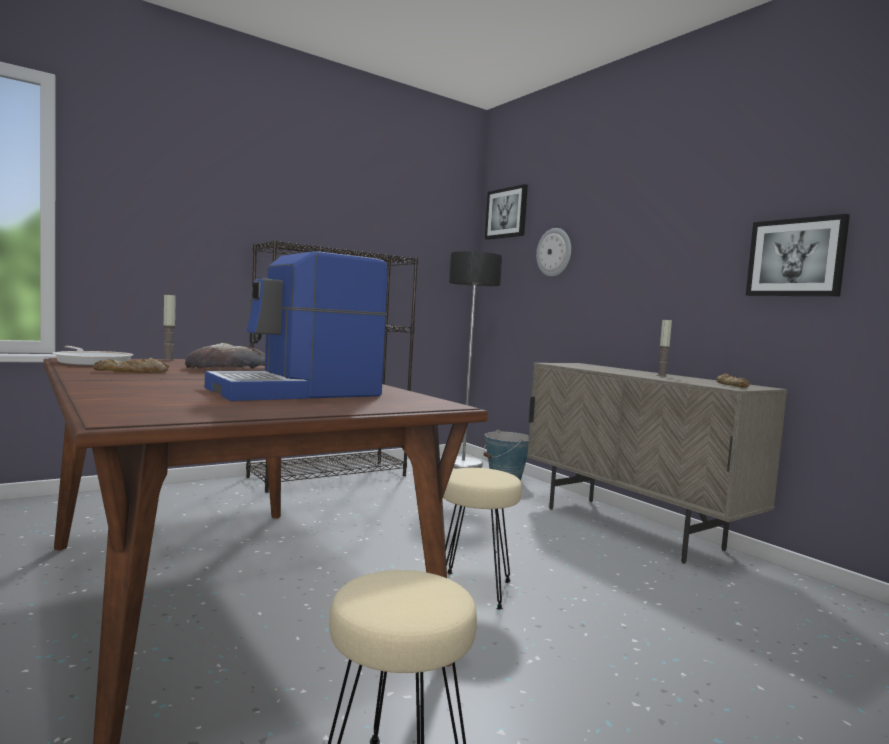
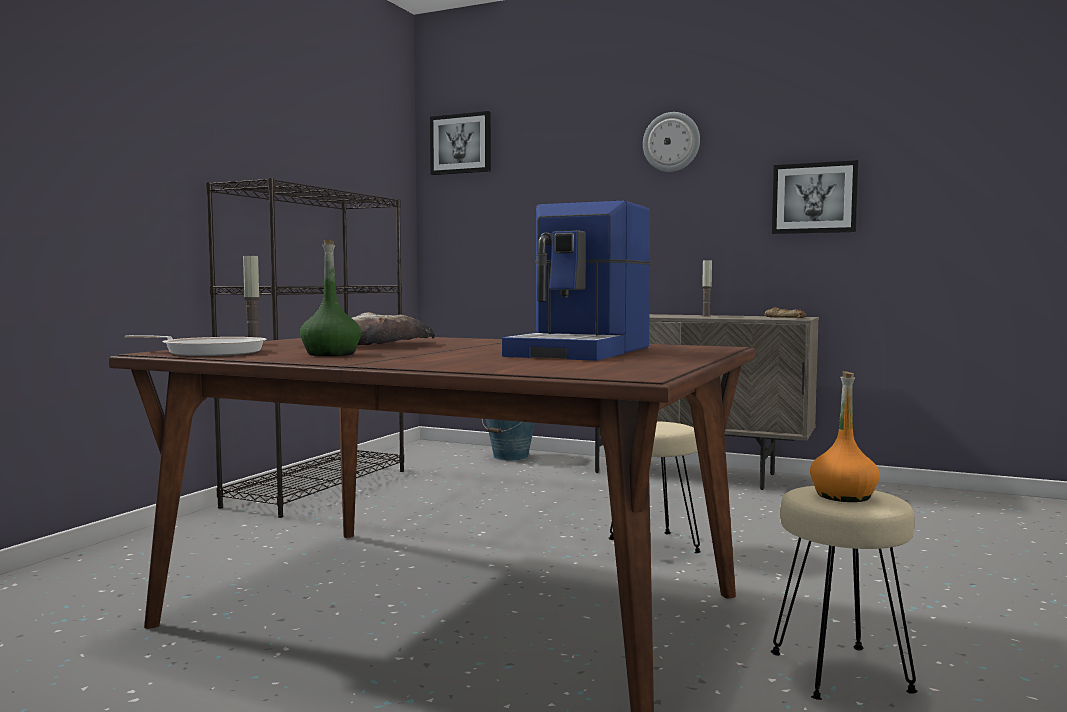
camera: 30 degrees left, 0 degrees up
(132, 372) = (331, 354): bread -> green bottle
(401, 593) = (843, 496): none -> orange bottle
(463, 464) = (440, 450): floor lamp -> none
(554, 252) = (537, 191): wall clock -> wall clock (671, 142)

